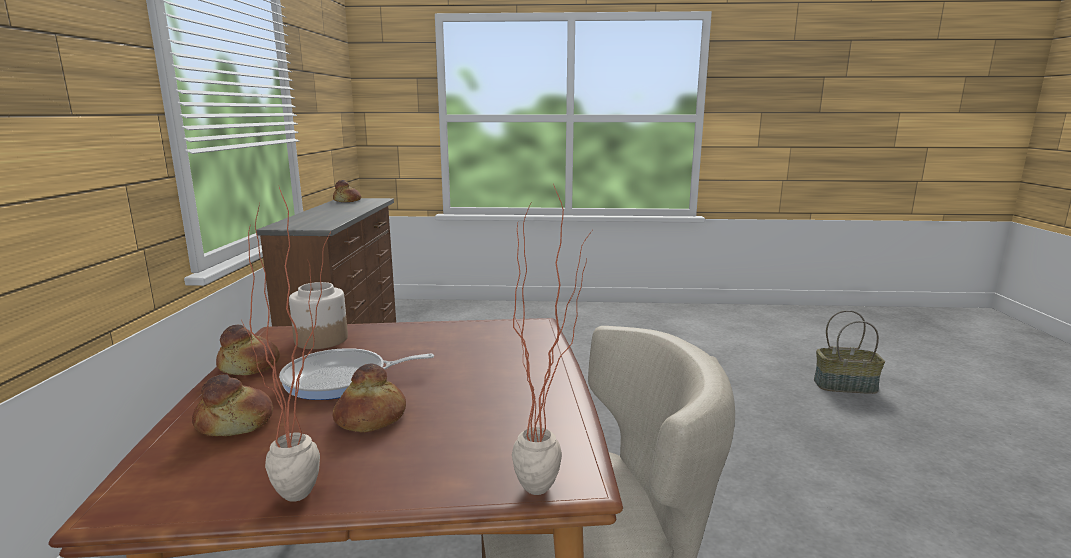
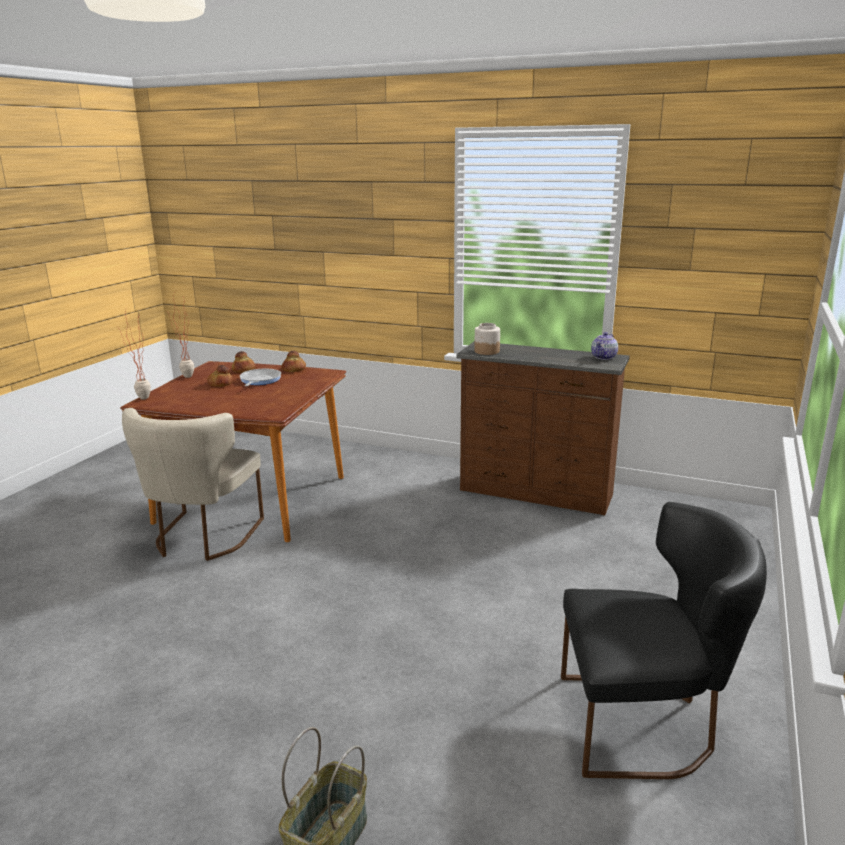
camera: 110 degrees right, 5 degrees up
(320, 340) = (310, 378): jar -> jar (486, 351)
(347, 201) = (604, 357): bread -> teapot
(652, 325) = (643, 724): none -> black chair

